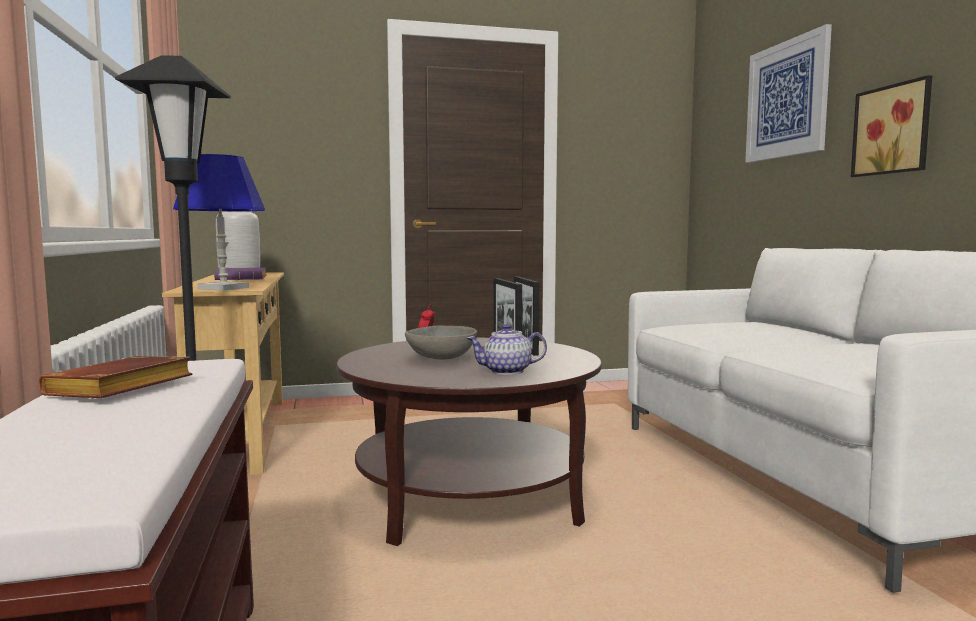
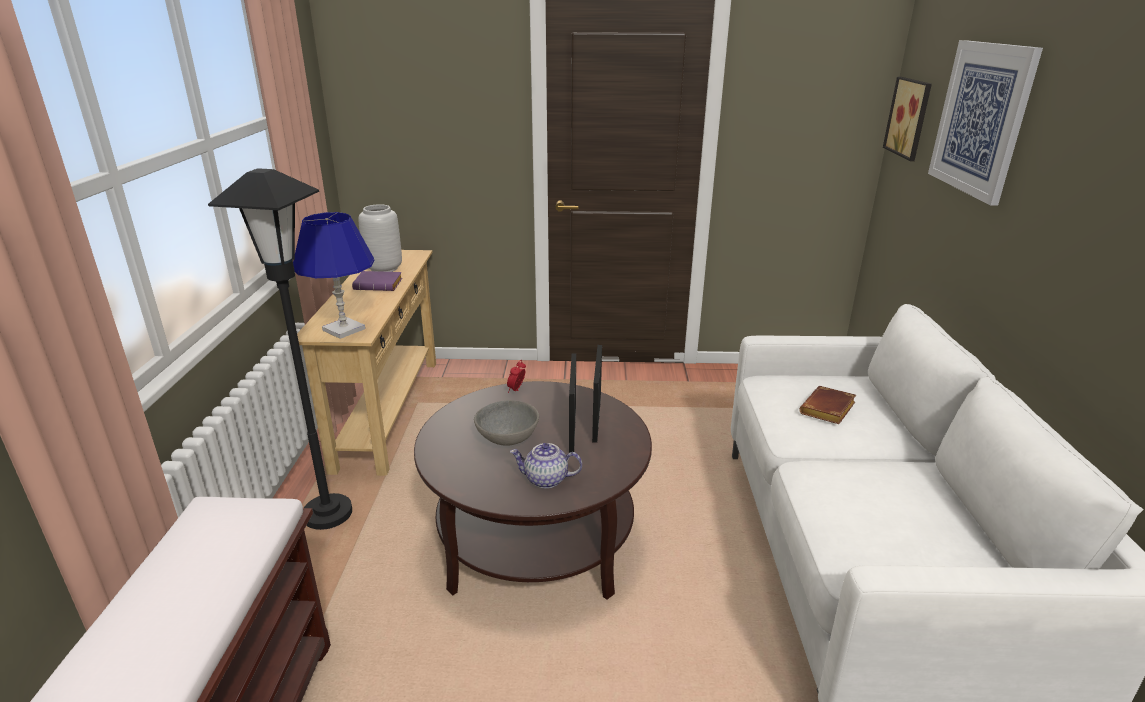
camera: 15 degrees right, 20 degrees up
(120, 389) = (189, 566): brown book -> brown book (828, 411)
(894, 130) = (1061, 225): picture -> picture (910, 118)

